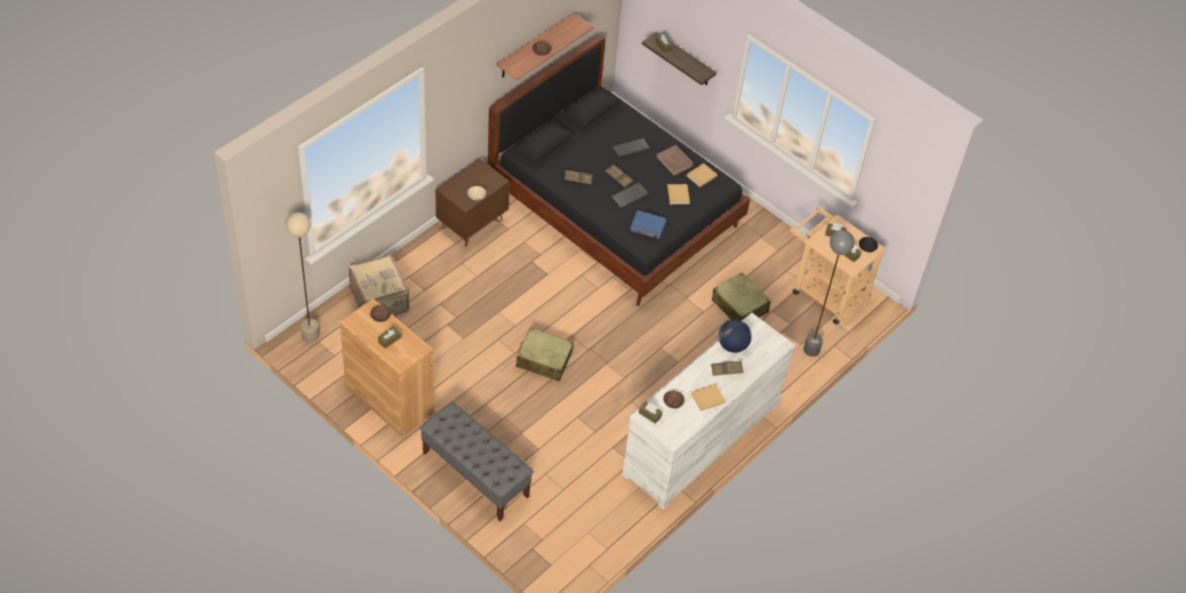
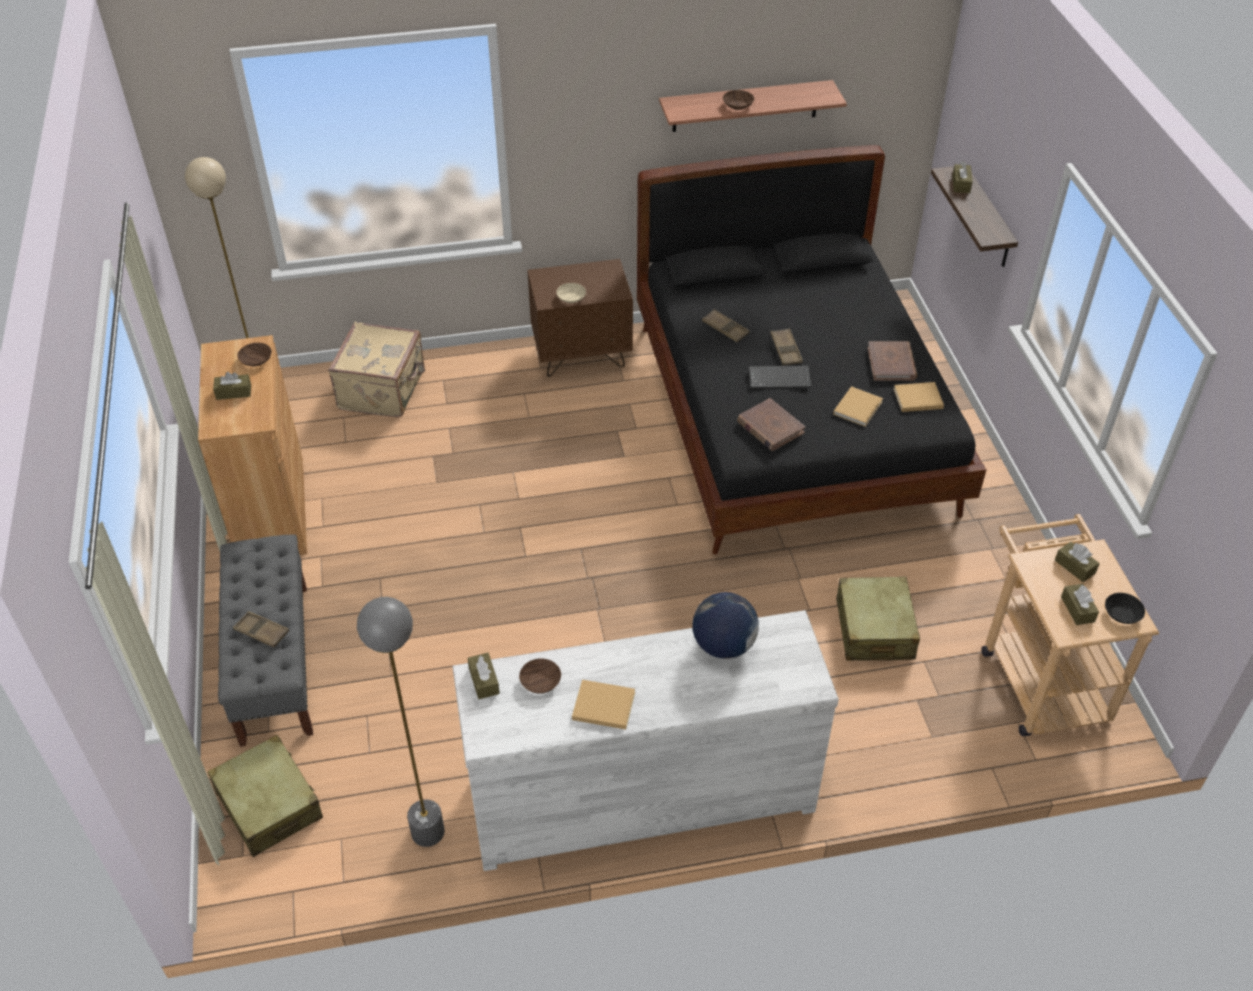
camera: 40 degrees right, 5 degrees down
(544, 360) = (514, 560): beige suitcase -> beige suitcase (269, 804)
(630, 149) = (837, 323): keyboard -> none
(647, 226) = (770, 427): blue book -> brown book
(726, 370) = (678, 678): brown tray -> brown tray (261, 632)
(811, 350) = (945, 754): grey floor lamp -> grey floor lamp (428, 832)

